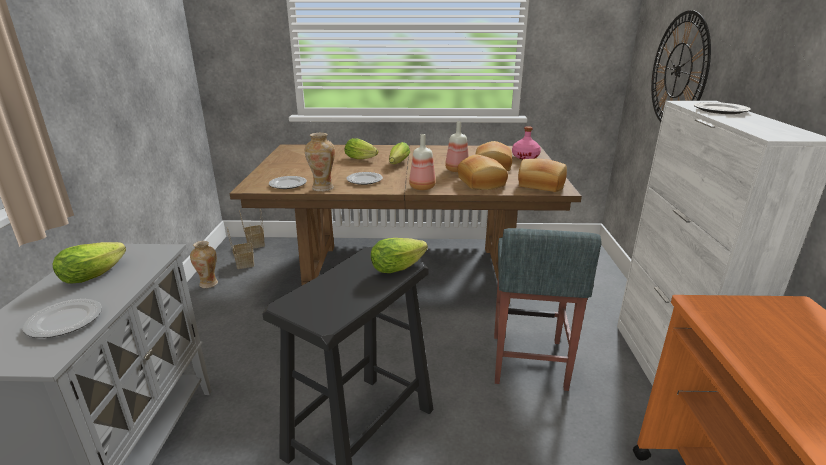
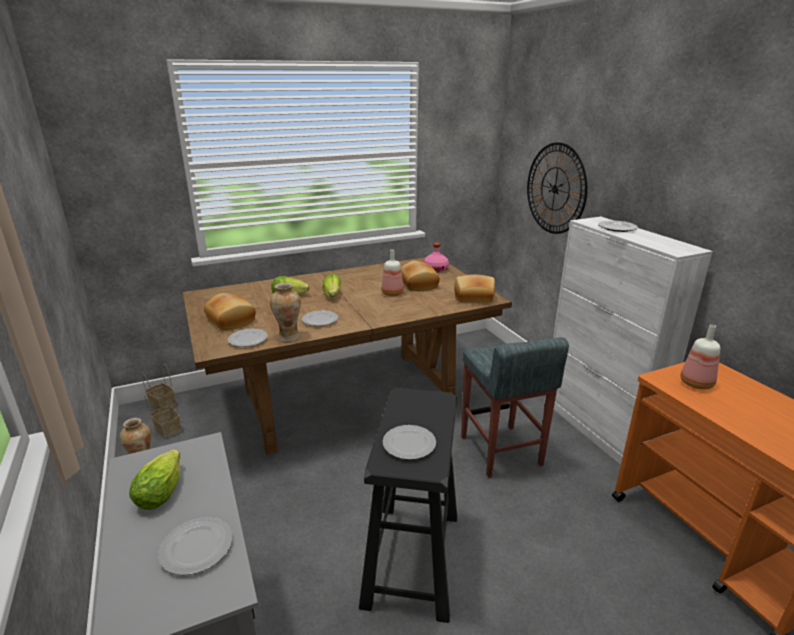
camera: 25 degrees left, 0 degrees up
(329, 295) = (409, 444): none -> plate
(401, 266) = (438, 401): lettuce -> none
(422, 188) = (381, 318): bottle -> bottle (697, 384)
(482, 182) = (426, 303): bread -> bread (232, 320)

